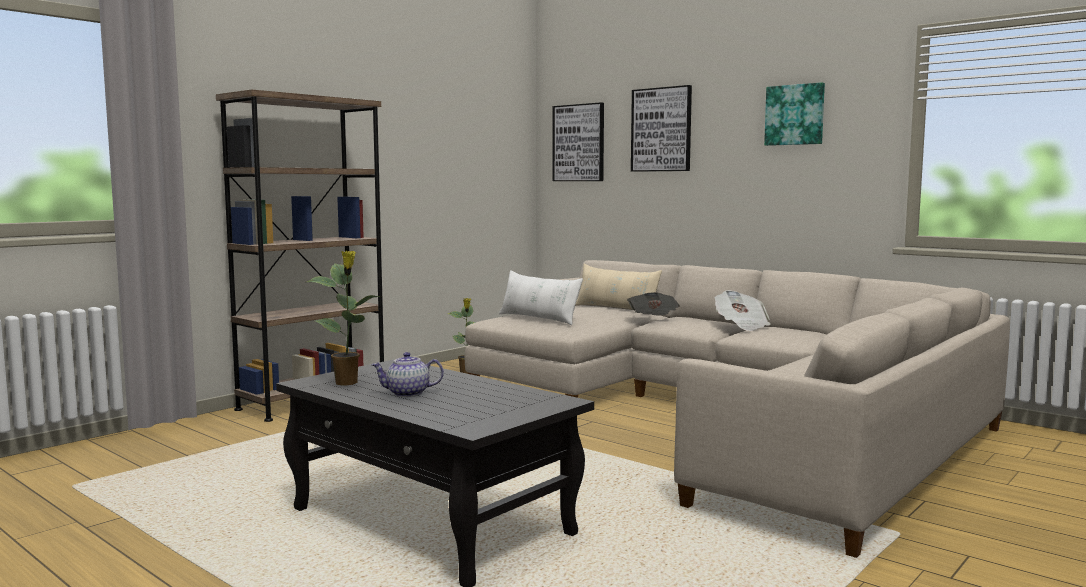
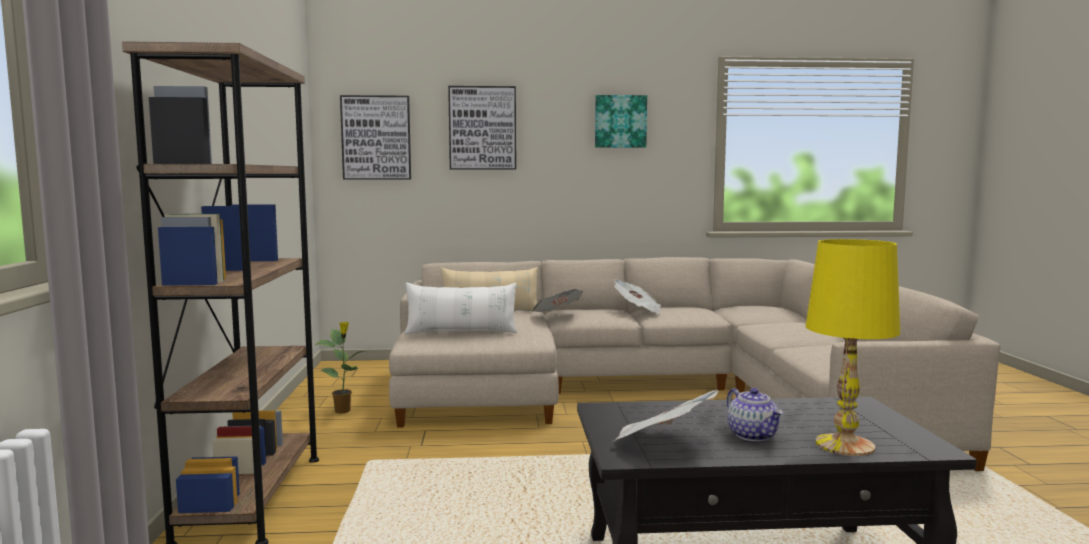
camera: 45 degrees left, 0 degrees up
(347, 383) = (662, 443): potted plant -> newspaper
(407, 393) = (753, 435): teapot -> teapot turned 60 degrees counterclockwise
(432, 411) = (844, 445): none -> yellow table lamp

